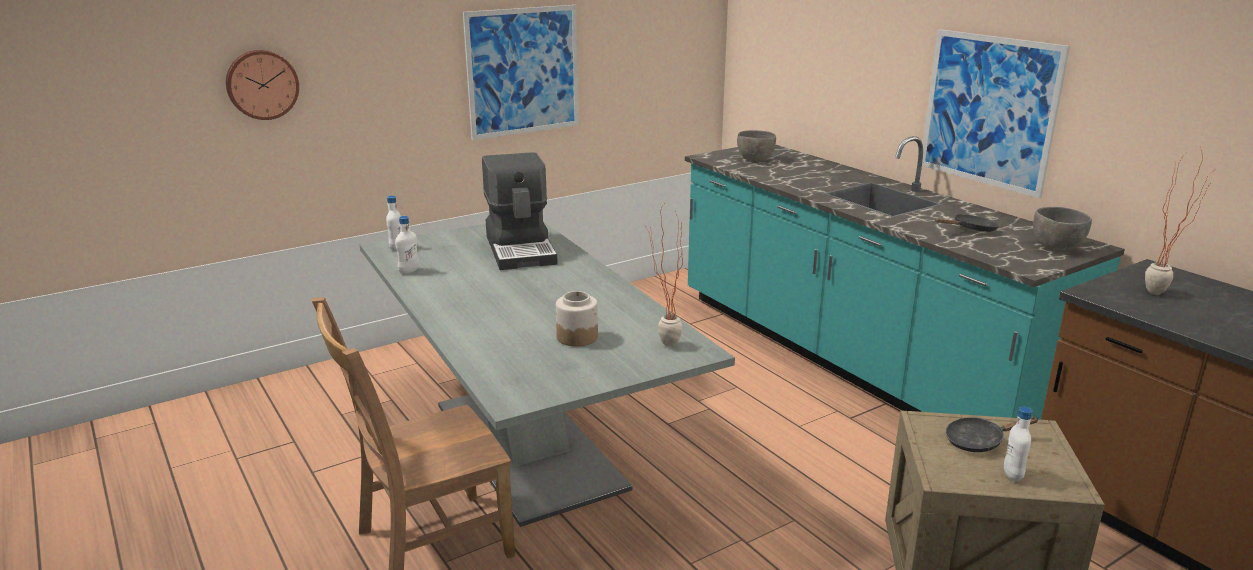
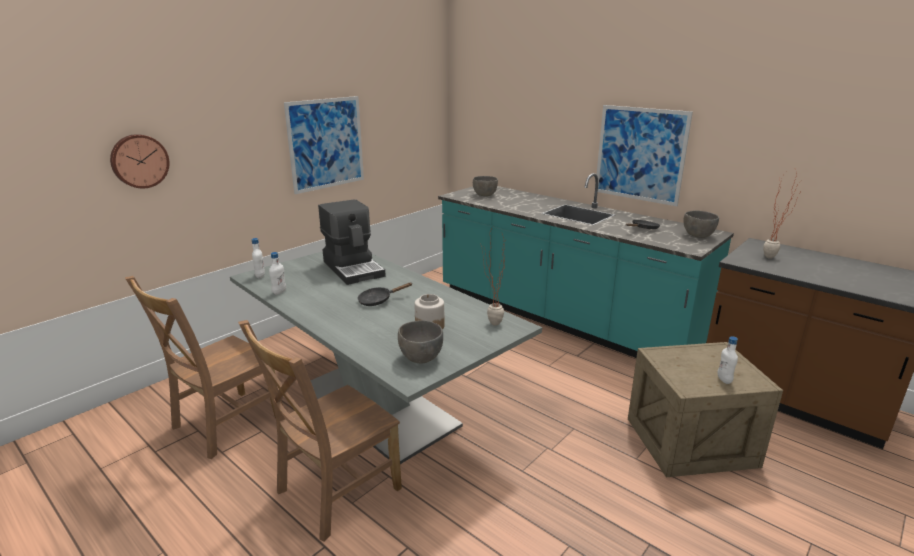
camera: 15 degrees left, 0 degrees up
(325, 439) = (223, 425): none -> brown chair
(541, 376) = (420, 358): none -> grey bowl
(979, 441) = (693, 361): black frying pan -> black frying pan (378, 300)

